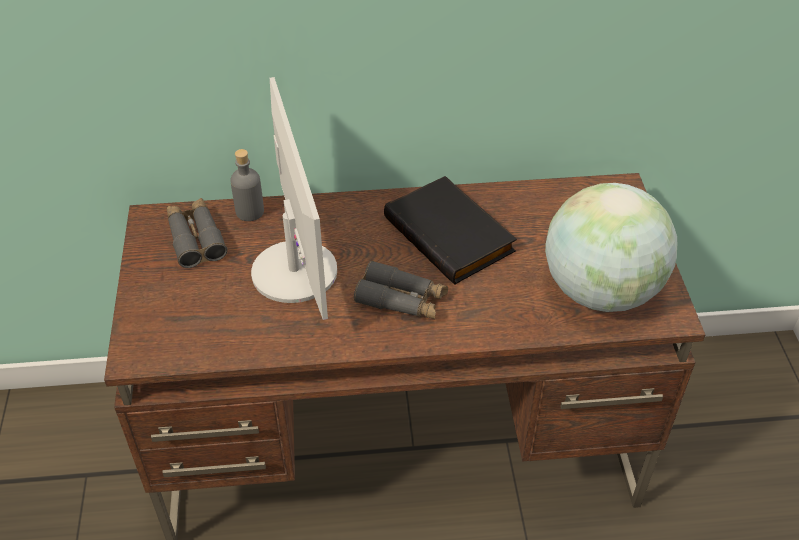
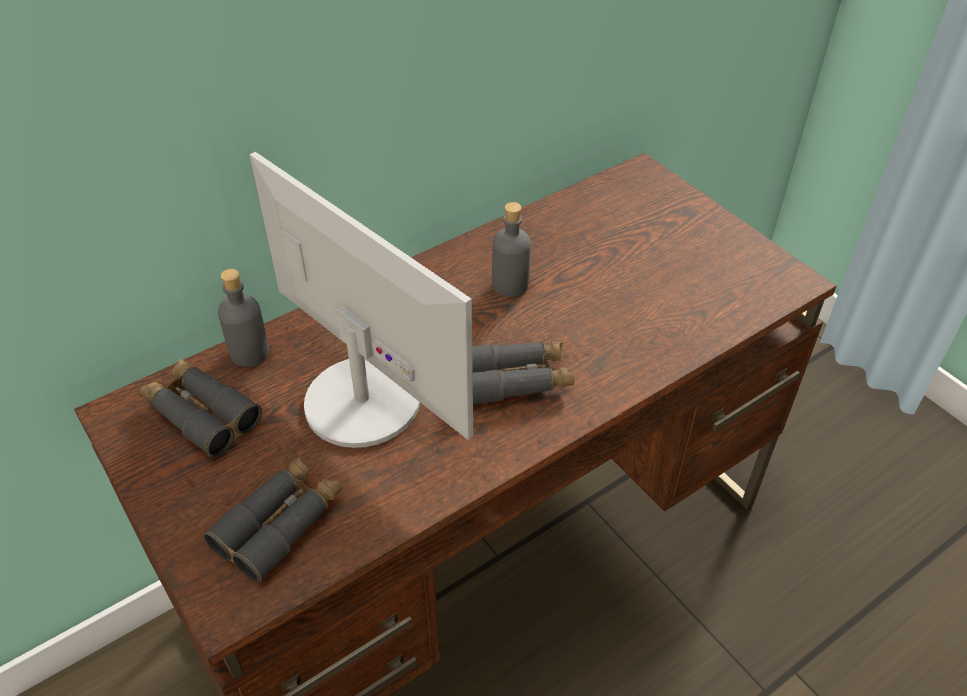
camera: 30 degrees left, 0 degrees up
(193, 324) = (280, 524): none -> grey binoculars
(451, 234) = (510, 285): black book -> grey bottle
(600, 291) = (707, 283): globe -> none

